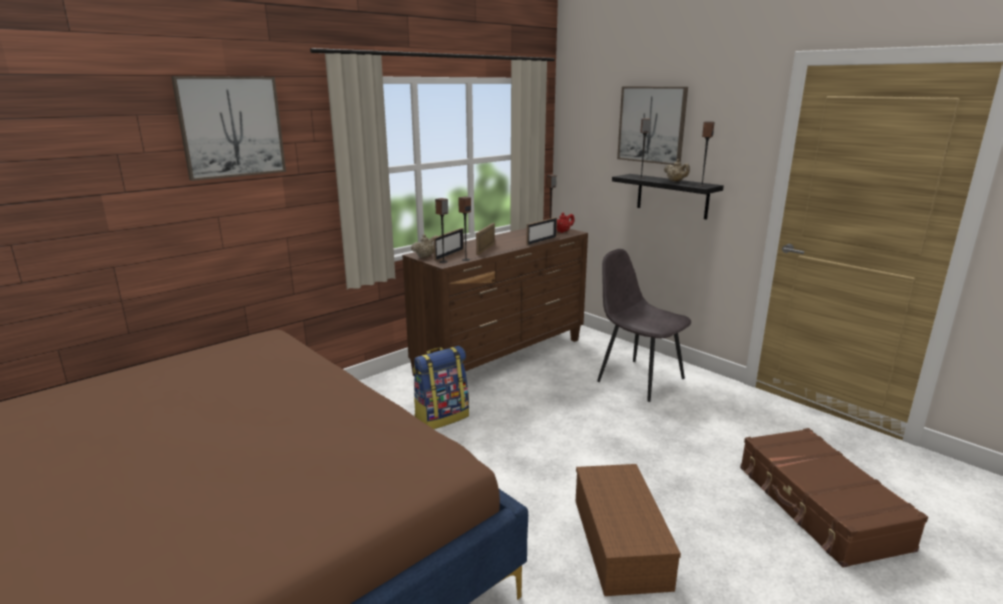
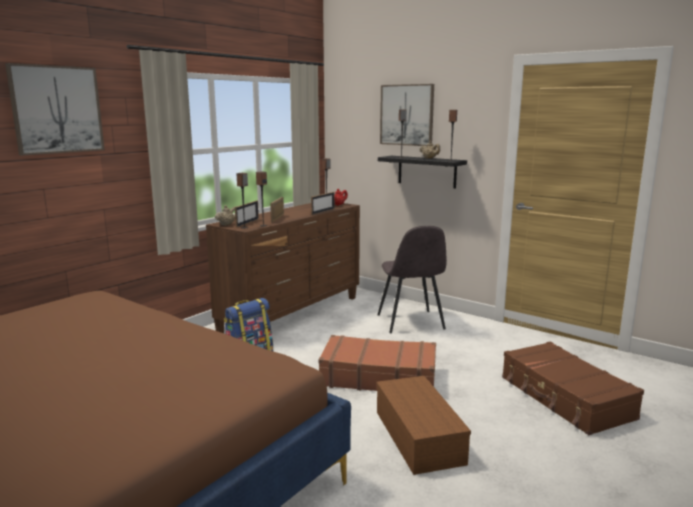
camera: 10 degrees left, 5 degrees down
(586, 451) = (378, 377): none -> brown suitcase
(638, 379) = (410, 323): grey chair -> grey chair turned 135 degrees counterclockwise

